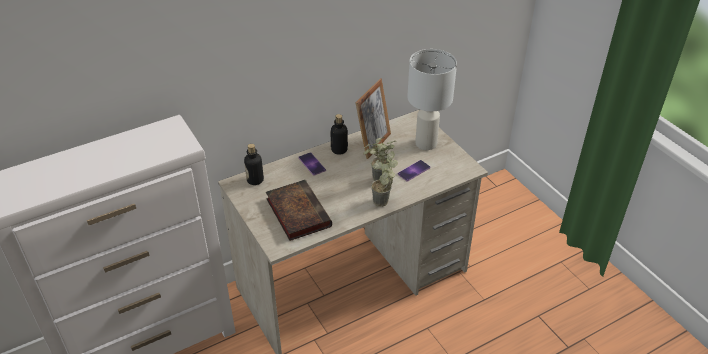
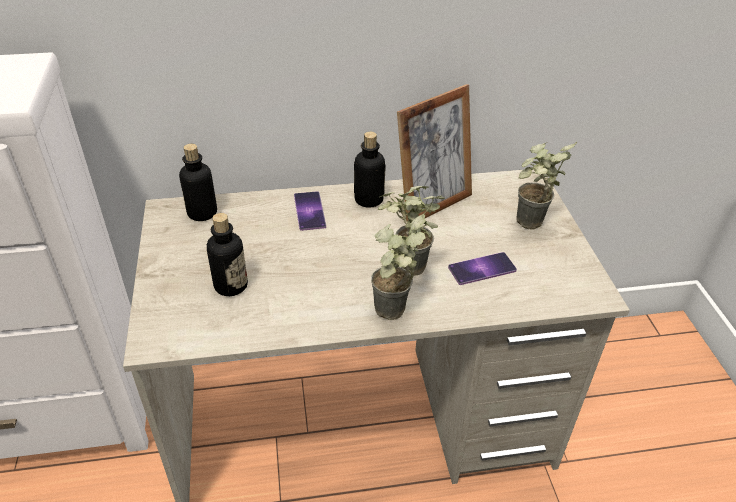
camera: 20 degrees right, 0 degrees up
(297, 212) = (231, 285): book -> bottle
(426, 144) = (528, 227): white table lamp -> potted plant

